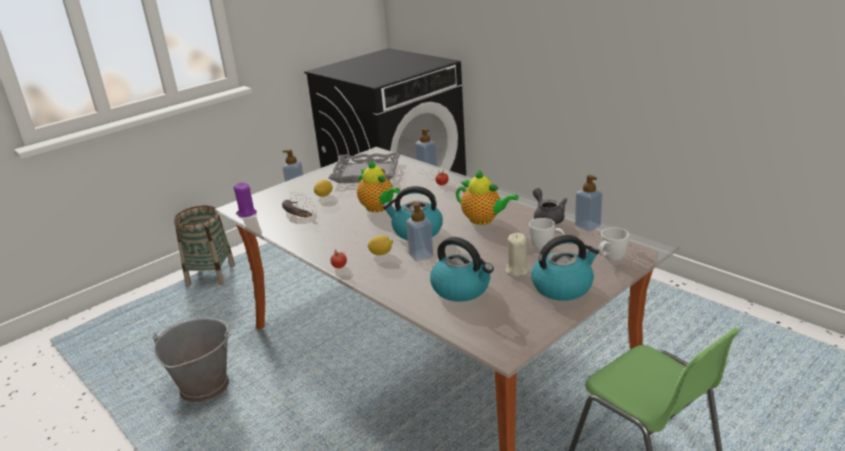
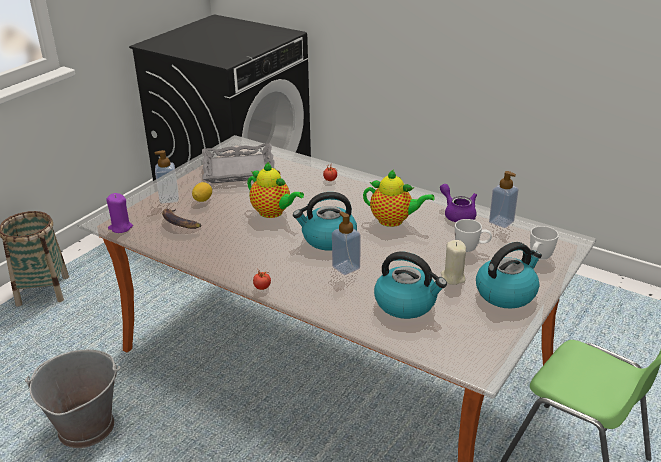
camera: 15 degrees left, 5 degrees up
(381, 253) = (301, 268): lemon -> none
(427, 171) = (306, 164): soap dispenser -> none
(547, 217) = (457, 214): grey teapot -> purple teapot

